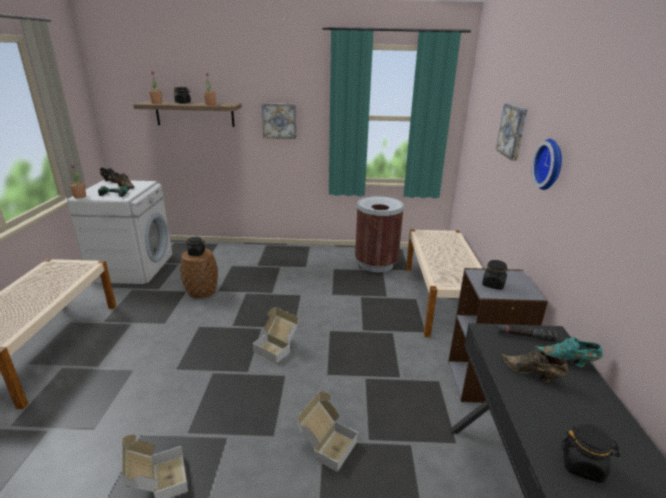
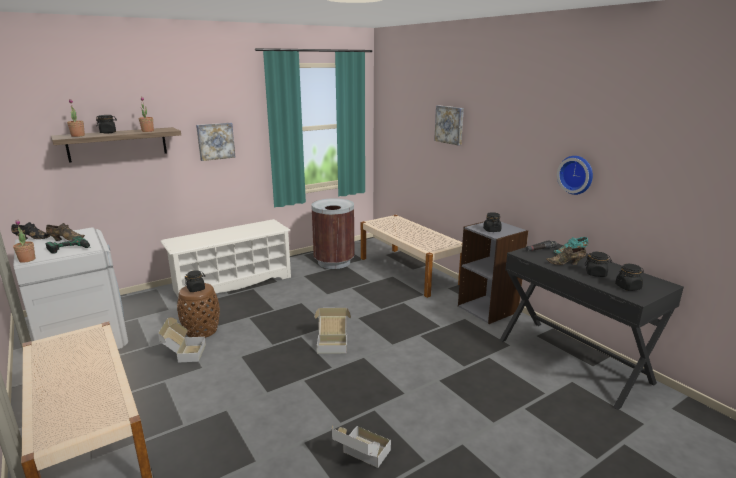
camera: 35 degrees left, 5 degrees down
(271, 257) = (233, 283): none -> white shoe rack
(326, 445) = (443, 381): cardboard box -> cardboard box (184, 353)
(551, 164) = (502, 142): wall clock -> wall clock (576, 174)
(558, 413) = (596, 274): none -> black jar

